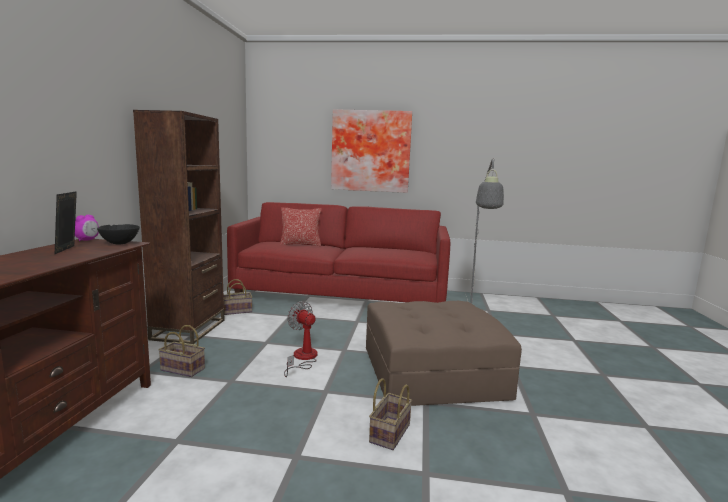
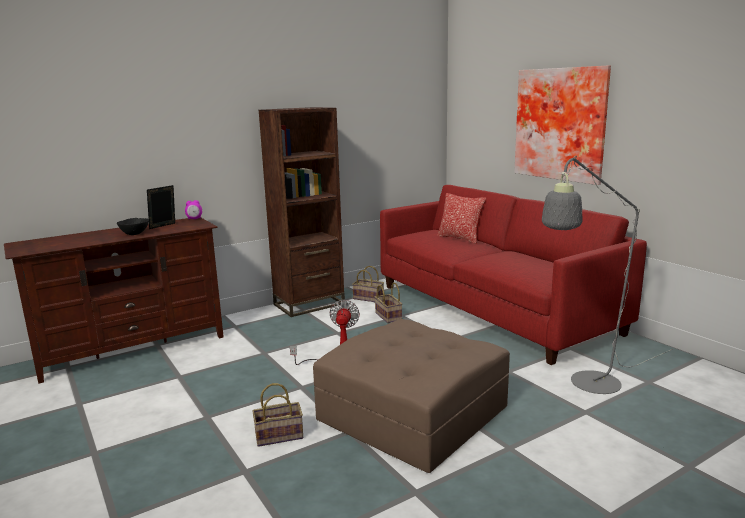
camera: 50 degrees right, 5 degrees up
(120, 243) = (199, 225): black bowl -> black bowl (135, 234)
(181, 369) = (254, 333): basket -> basket (387, 316)

